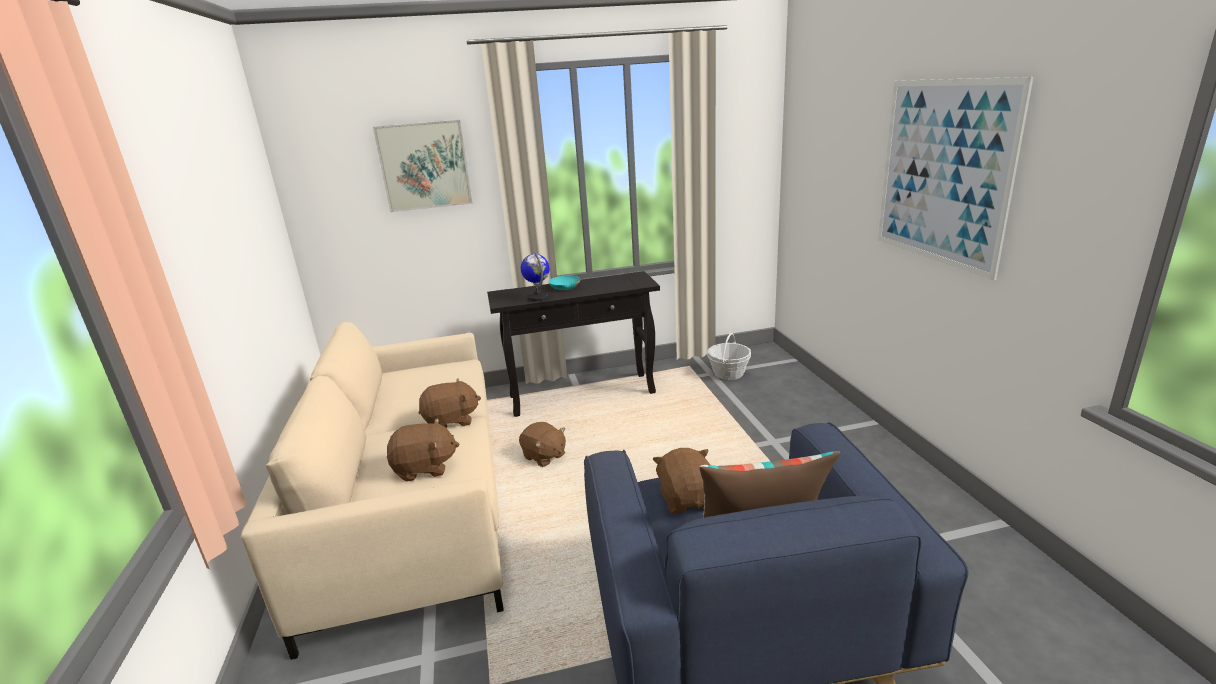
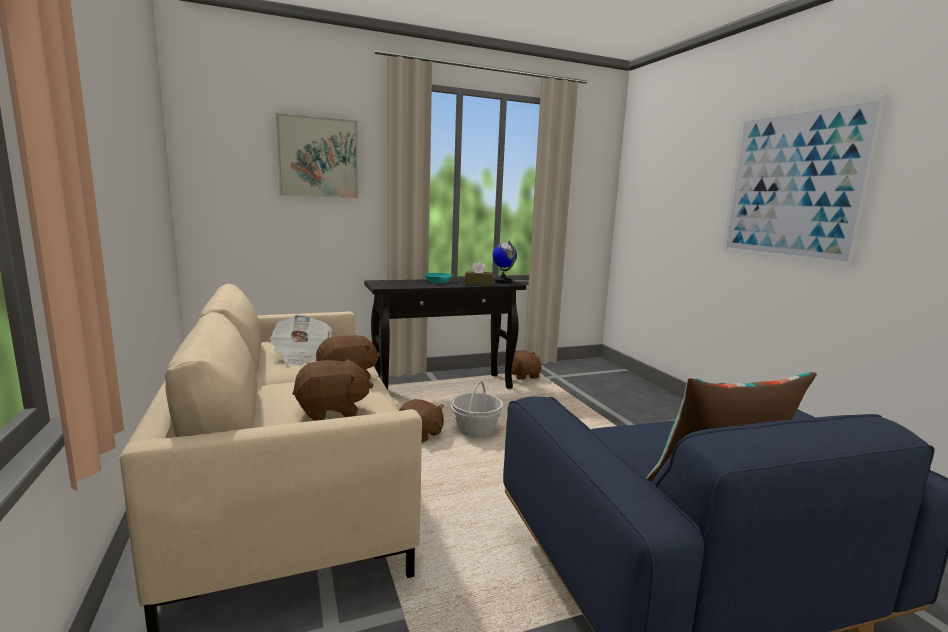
camera: 10 degrees left, 10 degrees down
(415, 394) = (301, 356): none -> newspaper
(538, 298) = (416, 285): globe -> globe (503, 281)
(606, 288) = (478, 284): none -> brown tissue box
(687, 499) = (621, 446): brown plush toy -> brown plush toy (524, 376)
(728, 373) = (572, 377): basket -> basket (476, 430)

